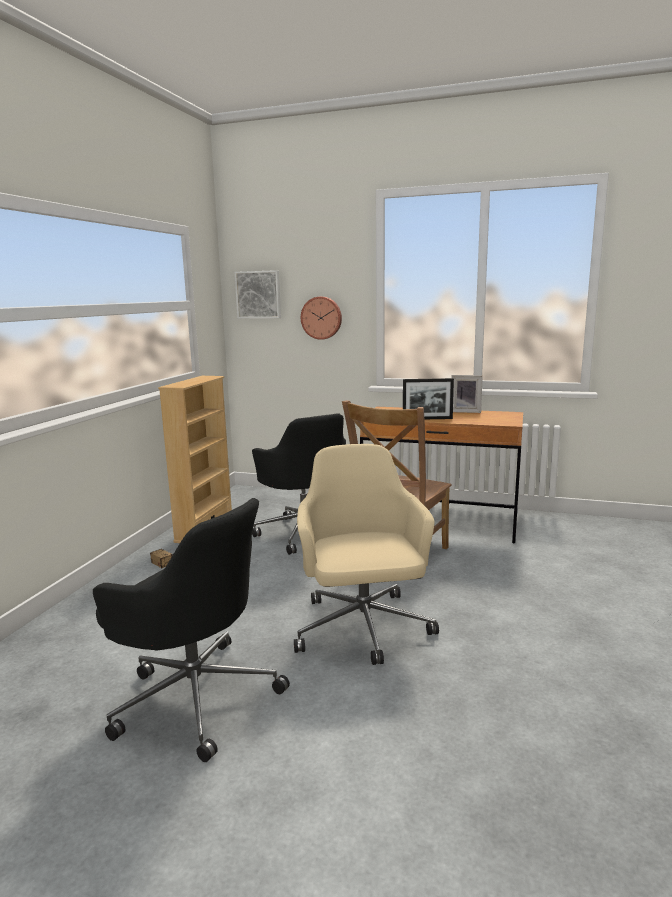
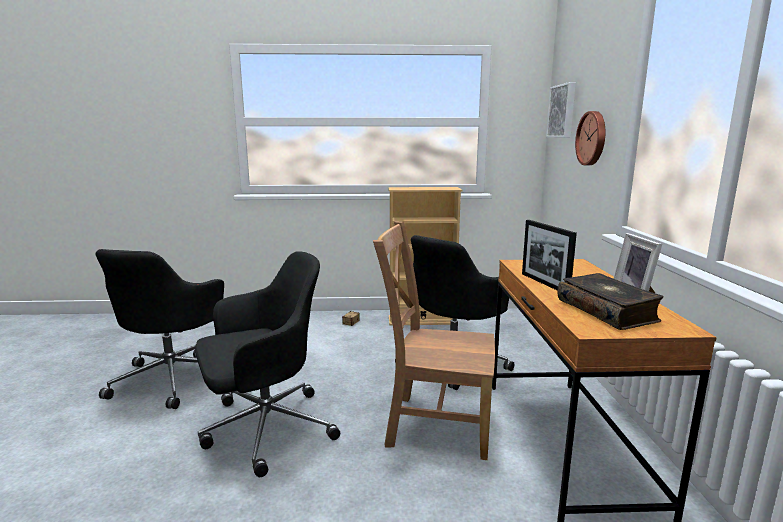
camera: 70 degrees right, 0 degrees up
(363, 629) = (265, 428): beige office chair -> black office chair
(484, 417) = (607, 311): none -> book

